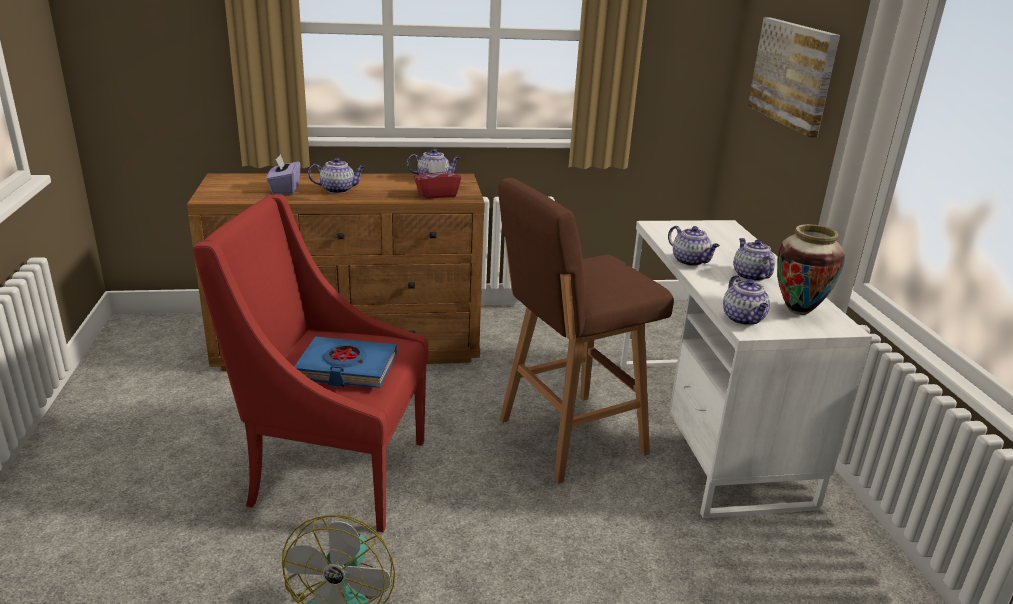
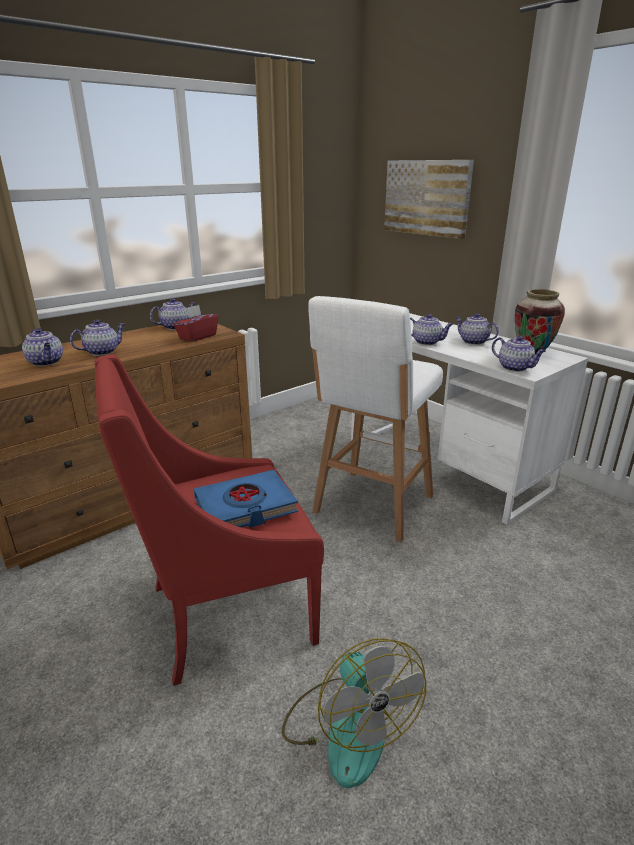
camera: 30 degrees left, 0 degrees up
(285, 189) = (46, 362): purple tissue box -> teapot
(567, 437) = (371, 506): brown stool -> white stool

